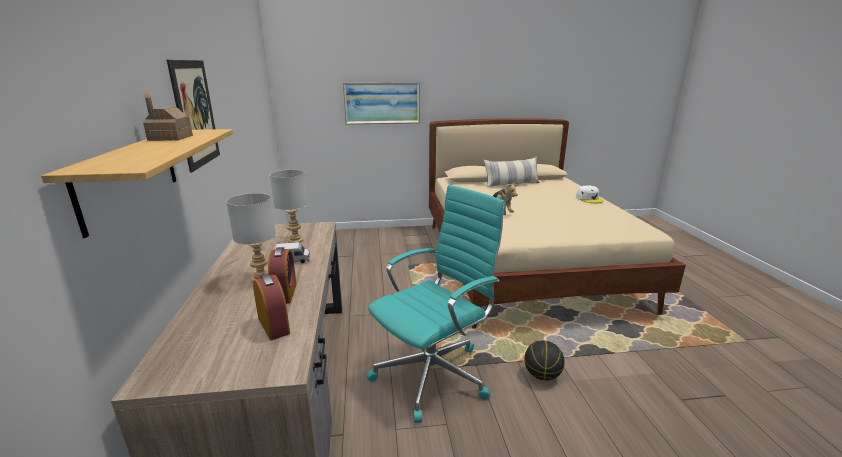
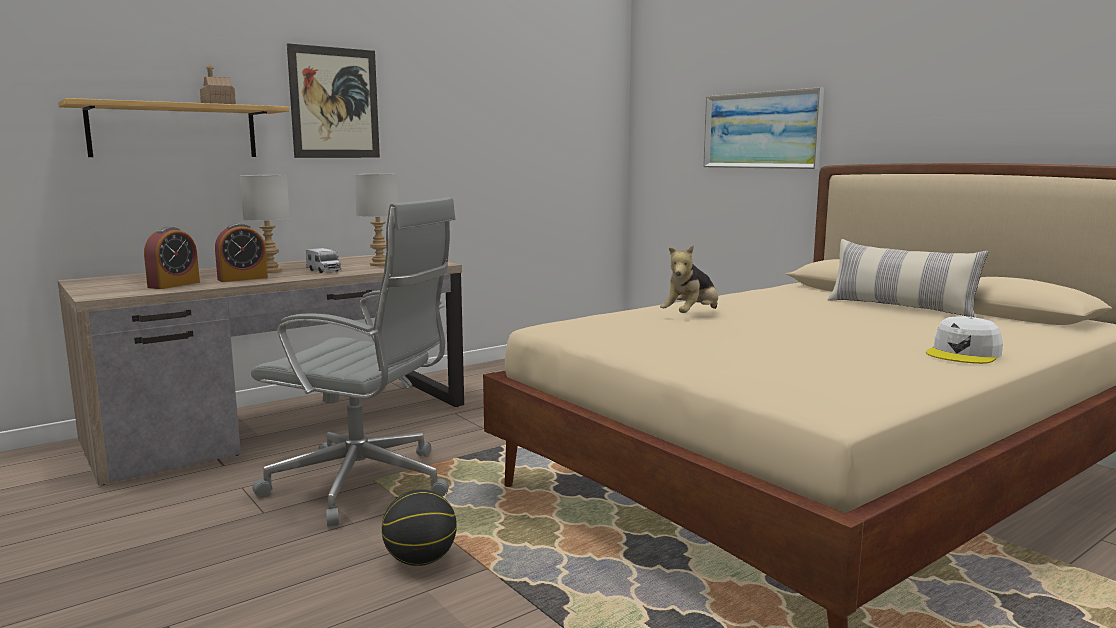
camera: 60 degrees right, 10 degrees down
(434, 373) = (365, 484): turquoise office chair -> grey office chair

